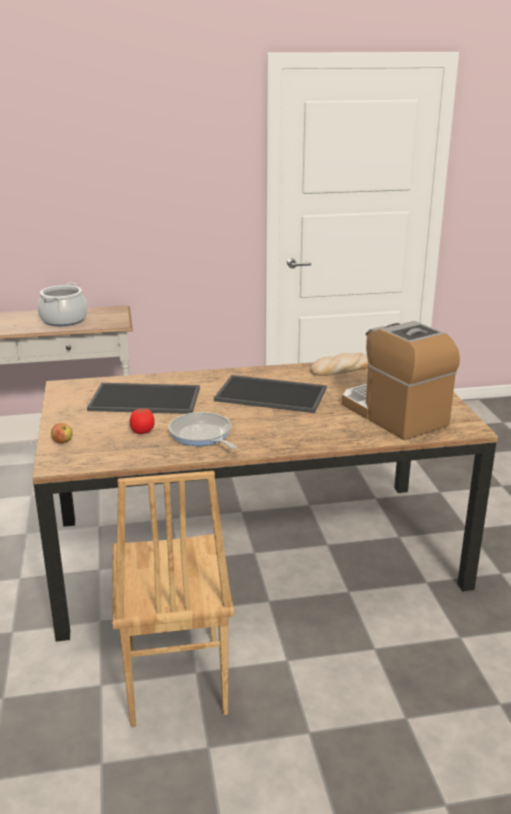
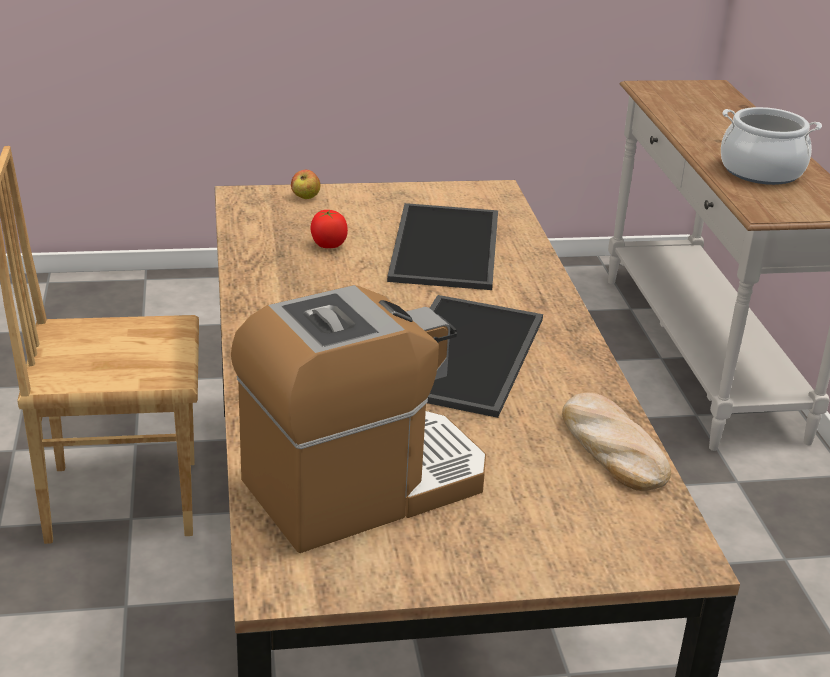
camera: 90 degrees right, 5 degrees up
(202, 435) = (307, 287): frying pan -> none

